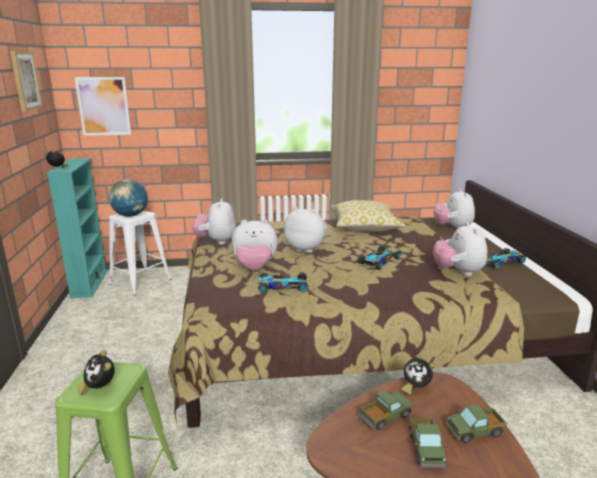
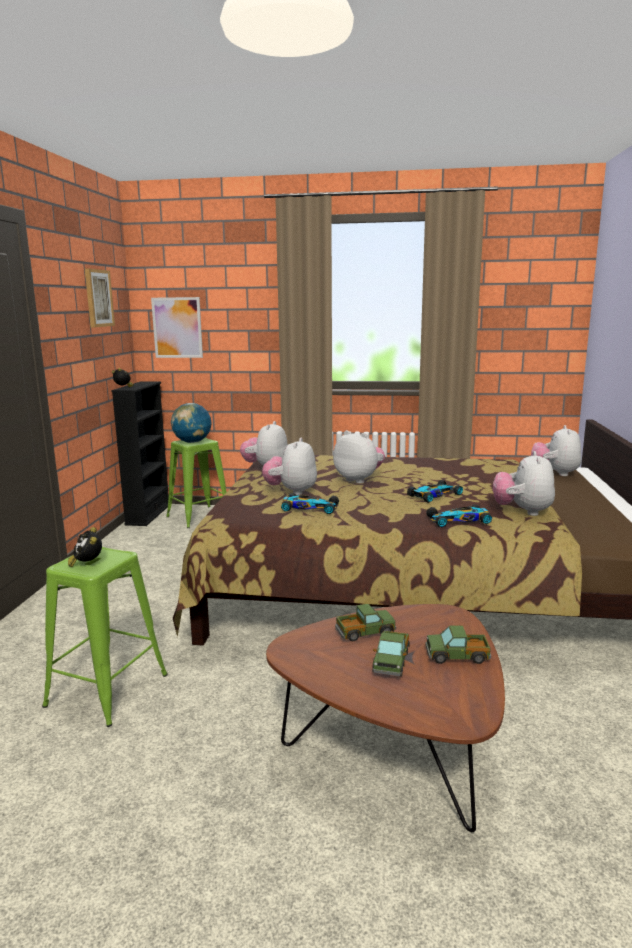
camera: 15 degrees right, 5 degrees down
(89, 283) = (148, 514): turquoise bookcase -> black bookcase
(140, 282) = (198, 517): white stool -> green stool
(255, 268) = (291, 491): plush toy -> plush toy turned 90 degrees clockwise
(365, 227) = (442, 465): pillow -> none
(415, 387) = (415, 614): alarm clock -> none
(501, 262) = (591, 508): toy car -> toy car (460, 520)

